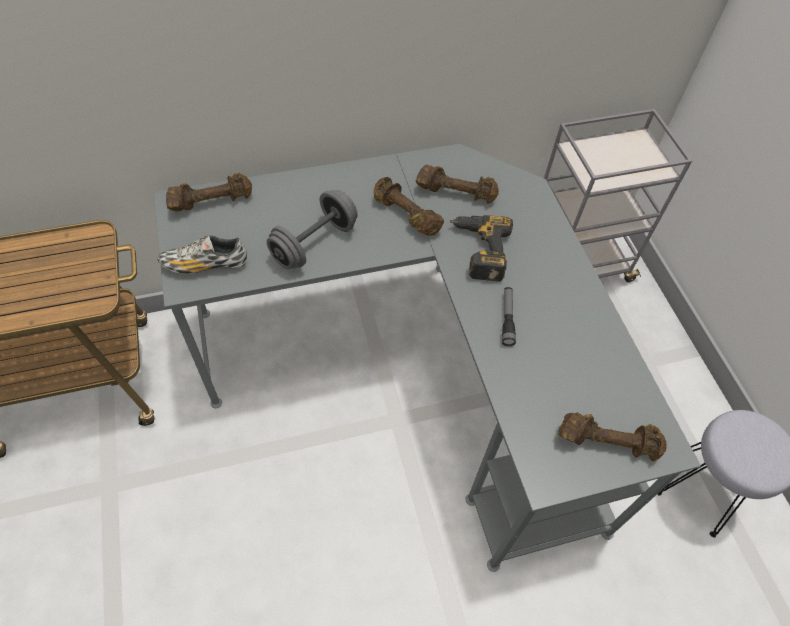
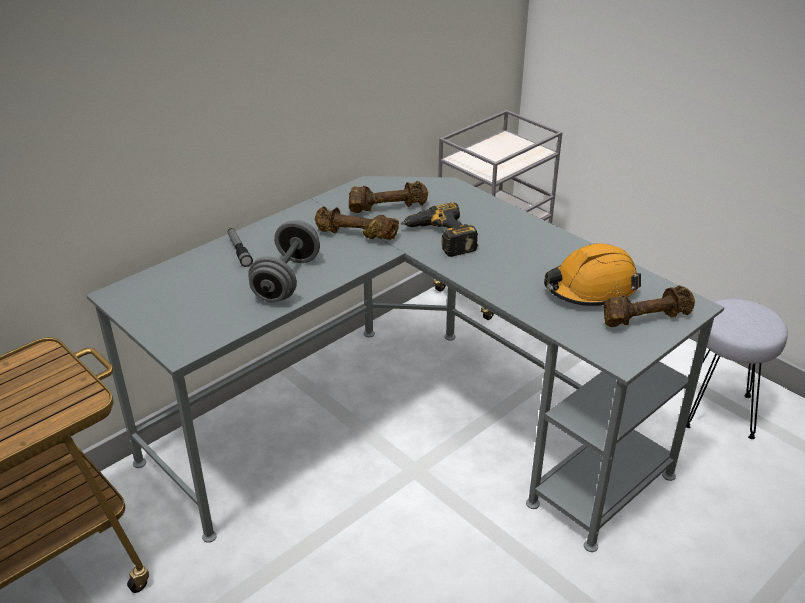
camera: 25 degrees left, 20 degrees down
(205, 265) = (190, 328): shoe -> none
(211, 201) = (156, 282): brown dumbbell -> none
(507, 319) = (502, 272): flashlight -> flashlight (239, 251)
(578, 378) = (590, 289): none -> orange hard hat

